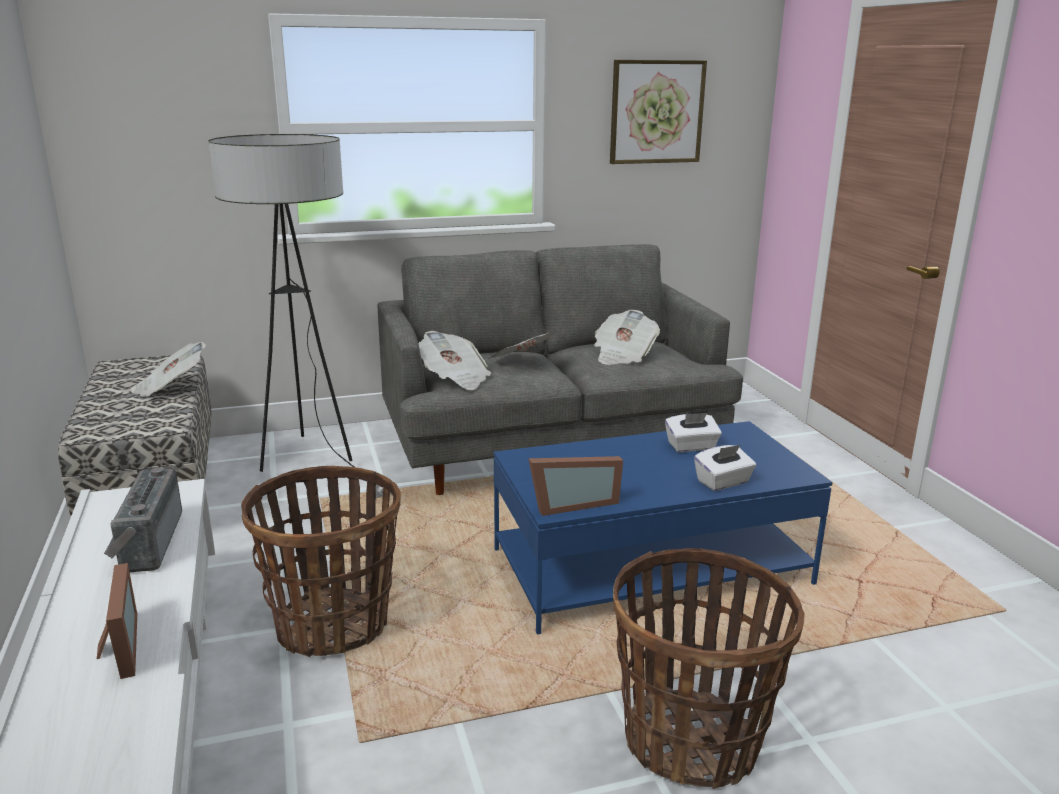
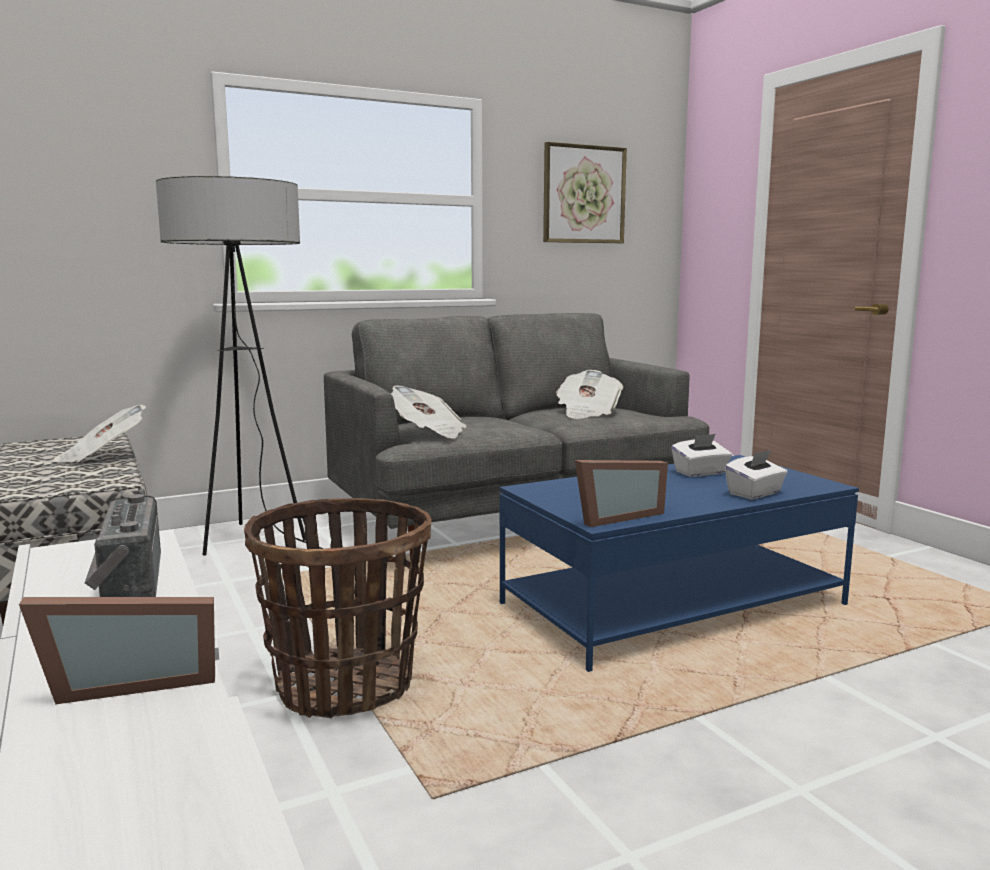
camera: 10 degrees left, 10 degrees down
(116, 651) = (131, 682): picture frame -> picture frame turned 105 degrees clockwise
(521, 363) = (489, 421): newspaper -> none
(692, 741) = (816, 751): basket -> none

